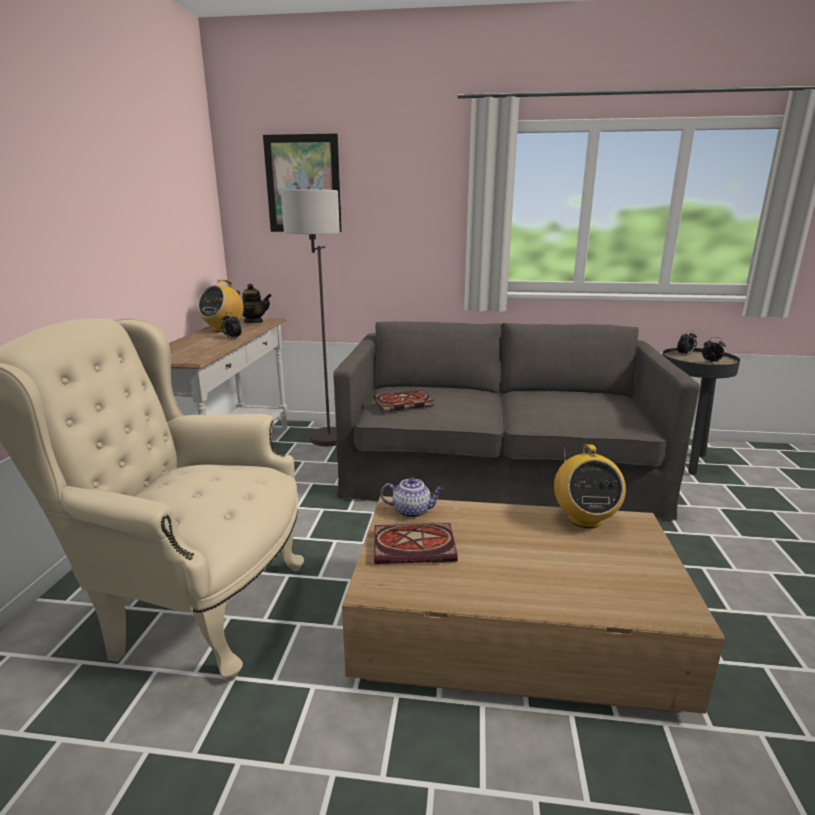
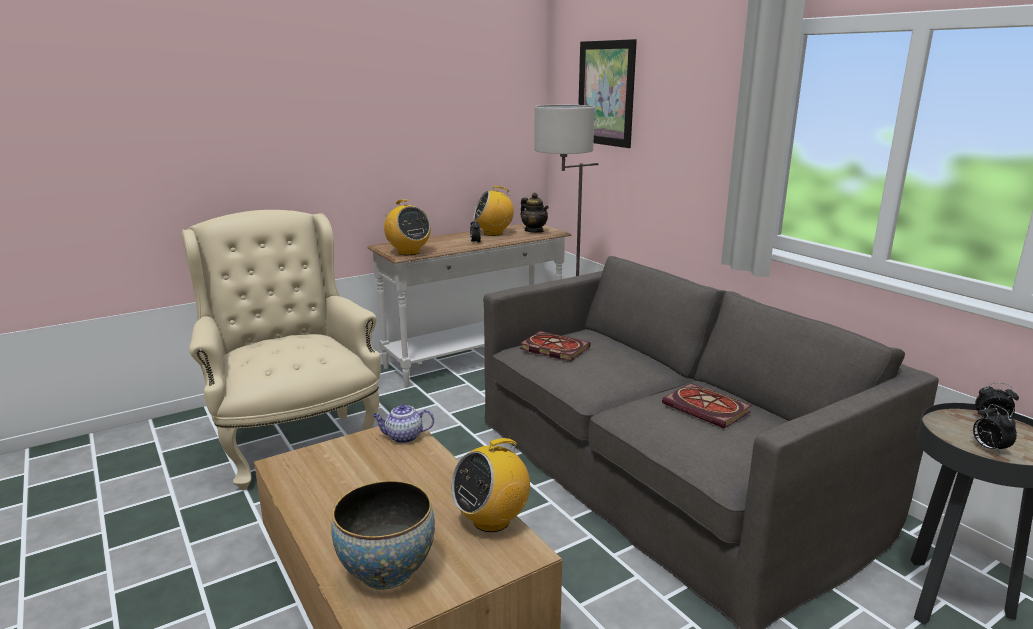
camera: 50 degrees right, 0 degrees up
(192, 357) = (408, 252): none -> radio
(412, 511) = (403, 437): teapot -> teapot turned 120 degrees clockwise
(416, 546) = (351, 458): book -> book (708, 408)
(620, 585) = (387, 571): none -> bowl

